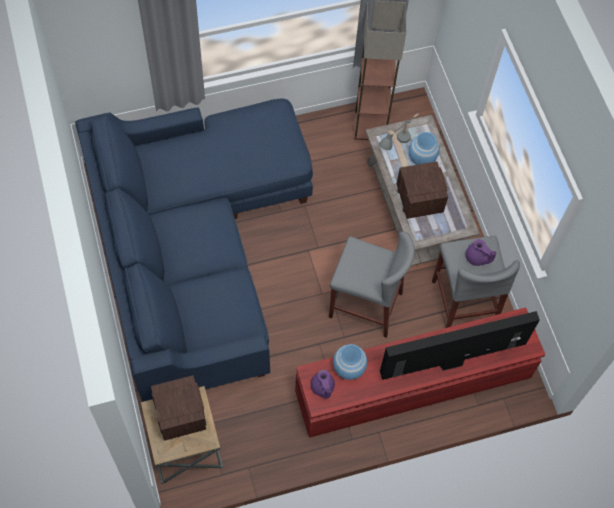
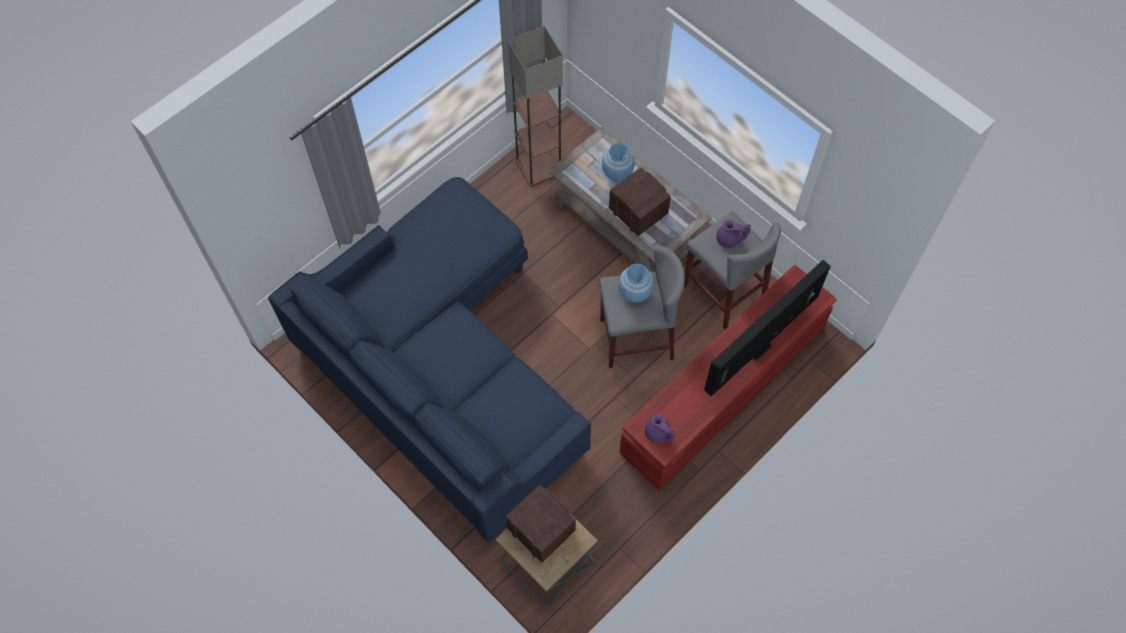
camera: 25 degrees left, 0 degrees up
(348, 368) = (671, 403): blue vase -> blue vase (634, 292)
(397, 144) = (586, 169): grey table lamp -> none

